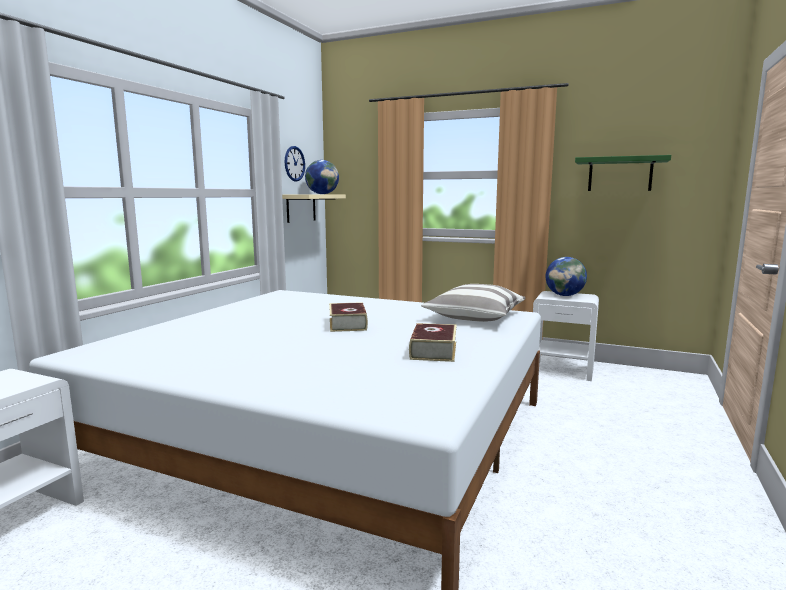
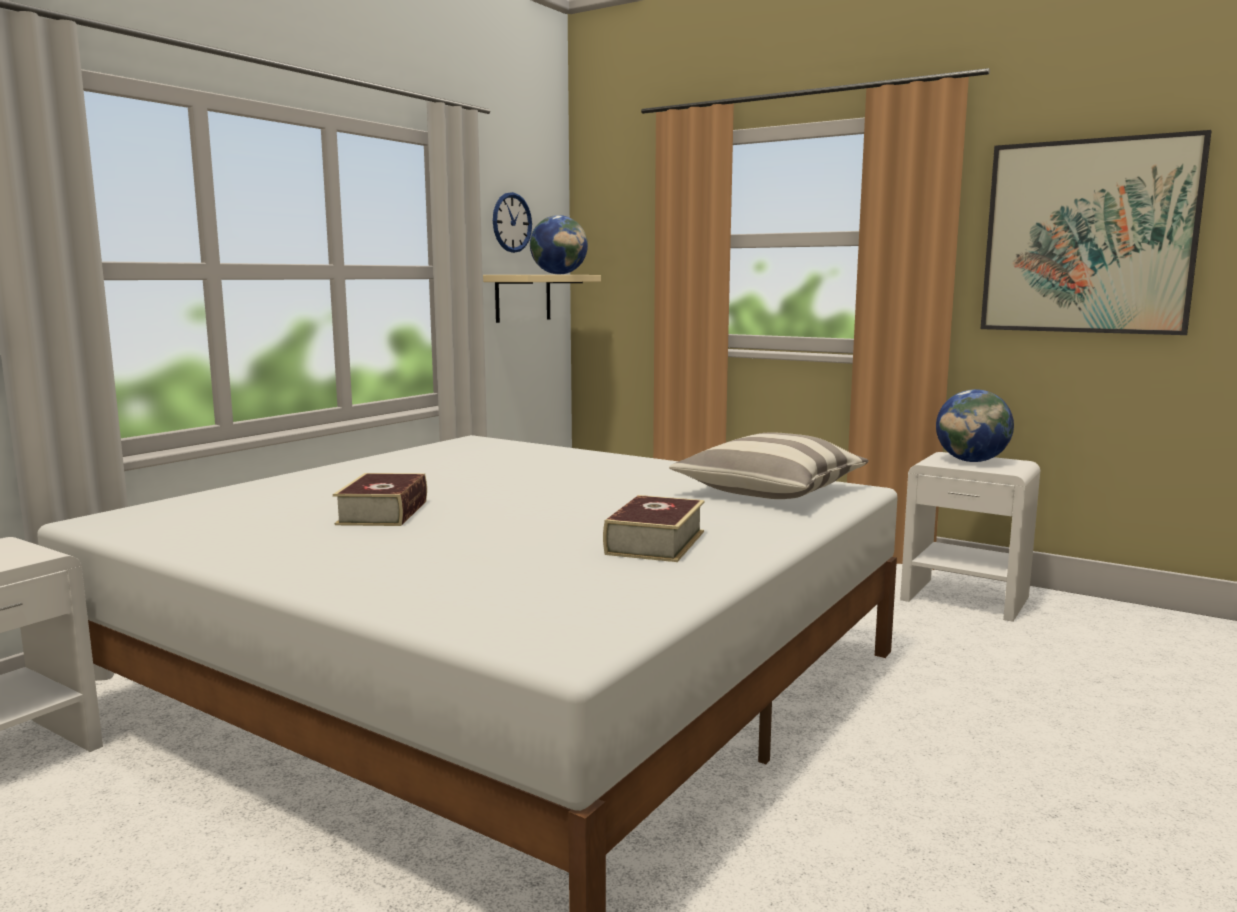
camera: 10 degrees right, 0 degrees up
(347, 324) = (543, 494): book -> book (383, 512)
(620, 174) = (1088, 237): green shelf -> picture

